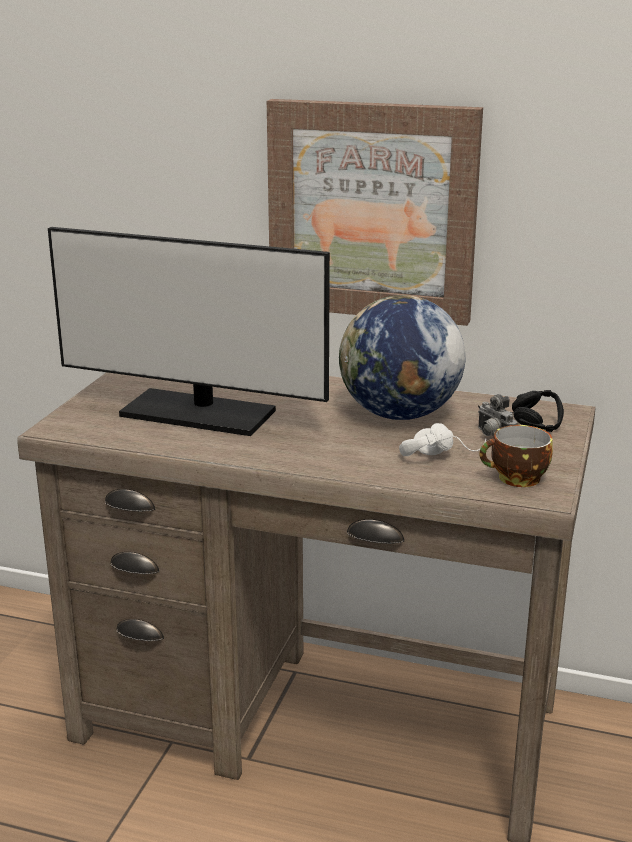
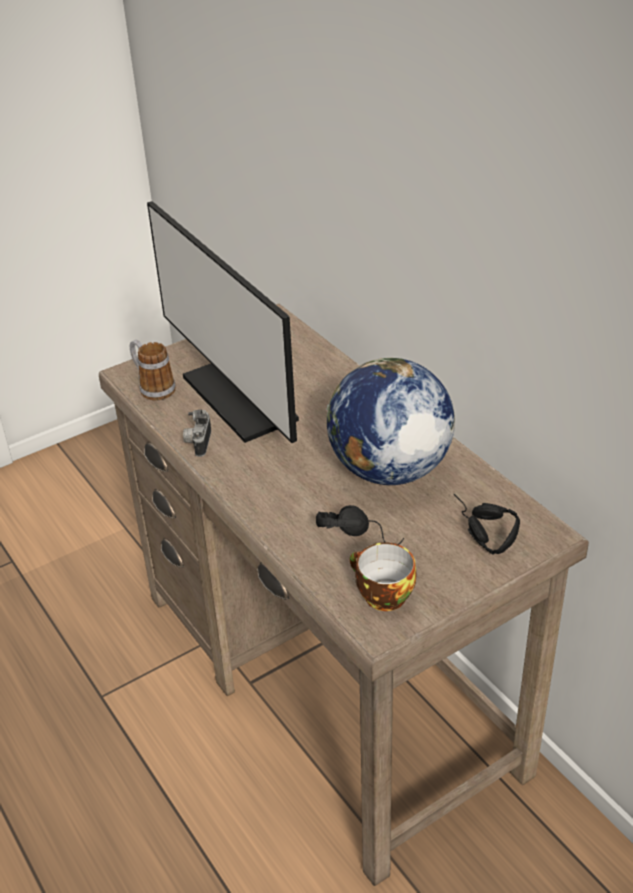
camera: 40 degrees right, 15 degrees up
(99, 430) = (153, 388): none -> mug
(372, 211) = (437, 255): picture -> none
(440, 454) = (360, 533): white headphones -> black headphones
(492, 436) = (432, 534): camera -> camera (198, 443)

